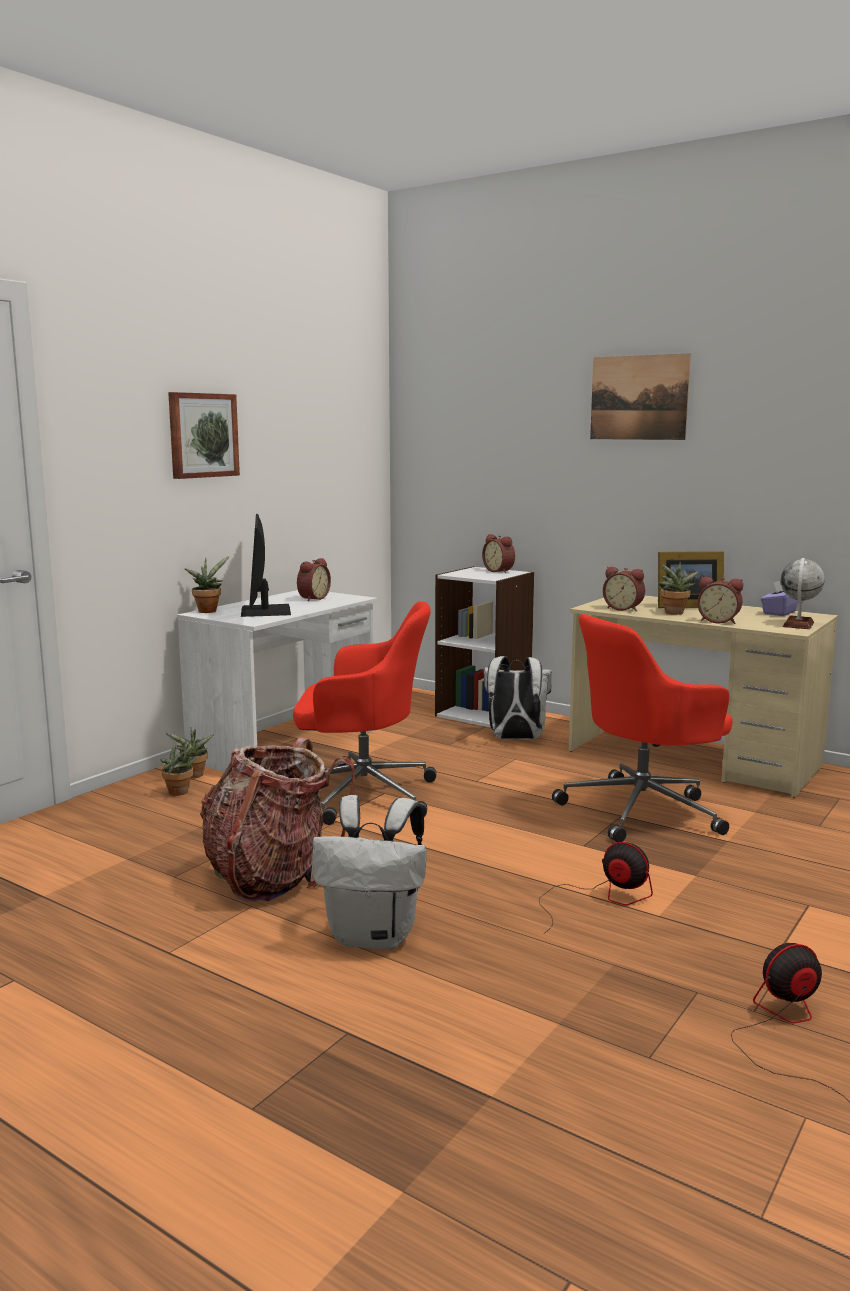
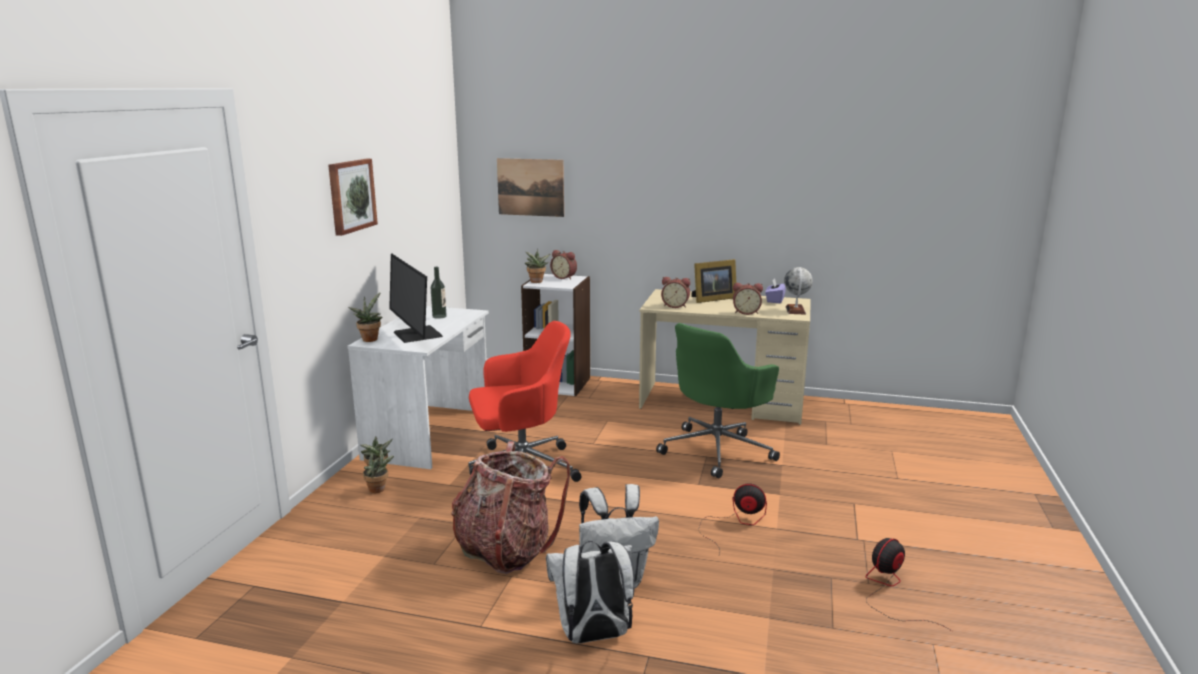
camera: 20 degrees left, 5 degrees up
(312, 598) = (439, 316): alarm clock -> bottle
(515, 739) = (596, 403): white backpack -> white backpack (593, 636)
(639, 397) = (667, 149): picture -> picture (530, 187)
(643, 810) = (717, 450): red office chair -> green office chair
(674, 613) = (711, 307): potted plant -> potted plant (536, 282)

